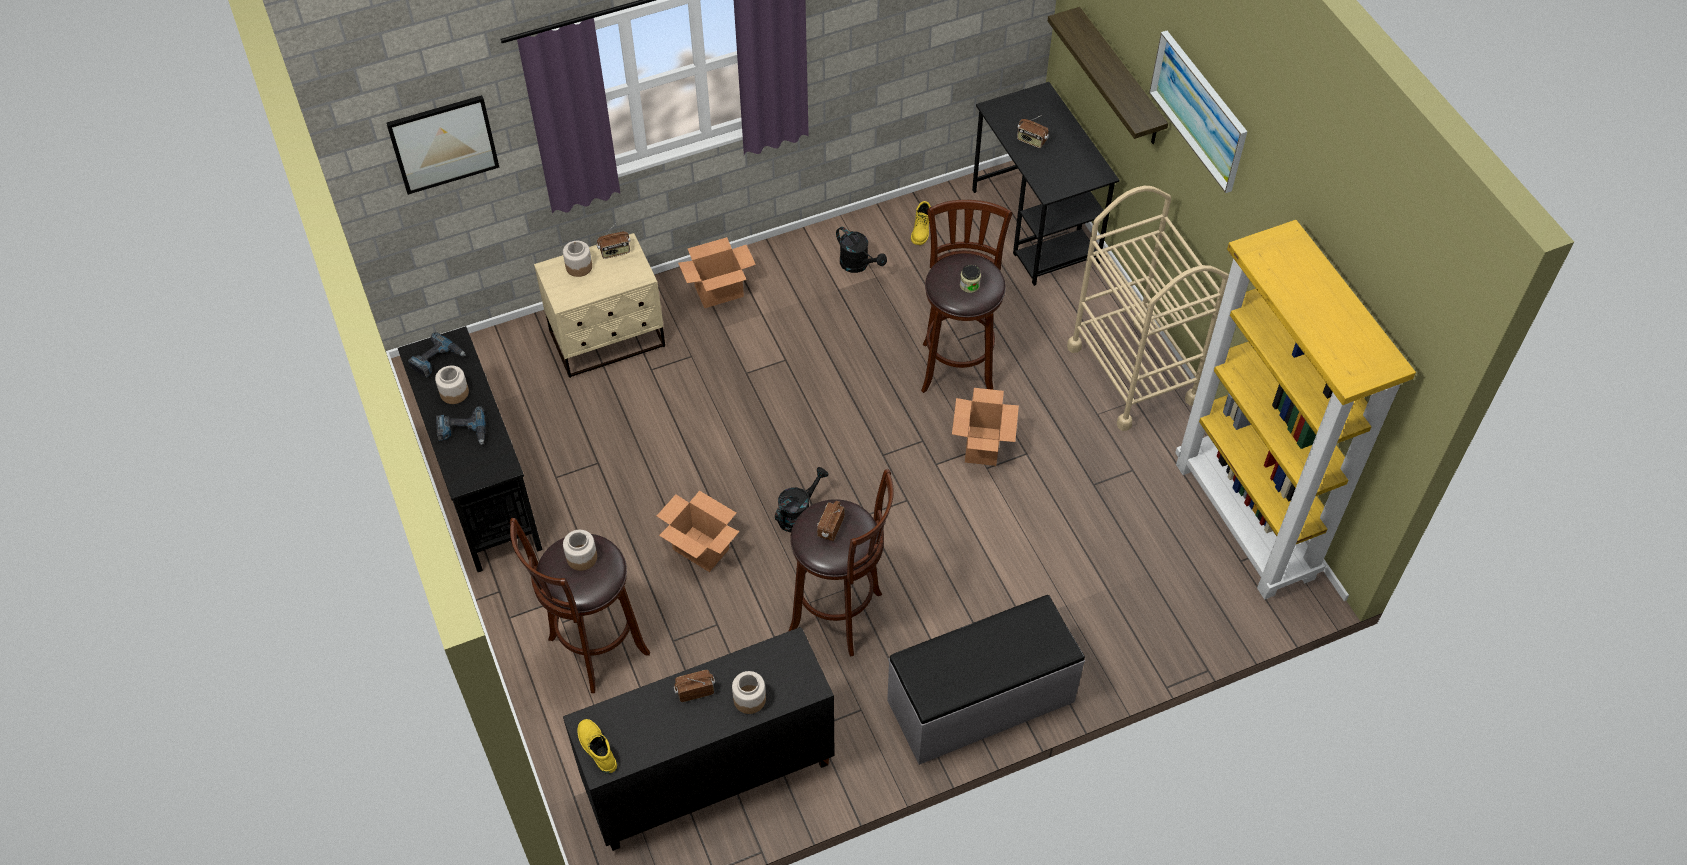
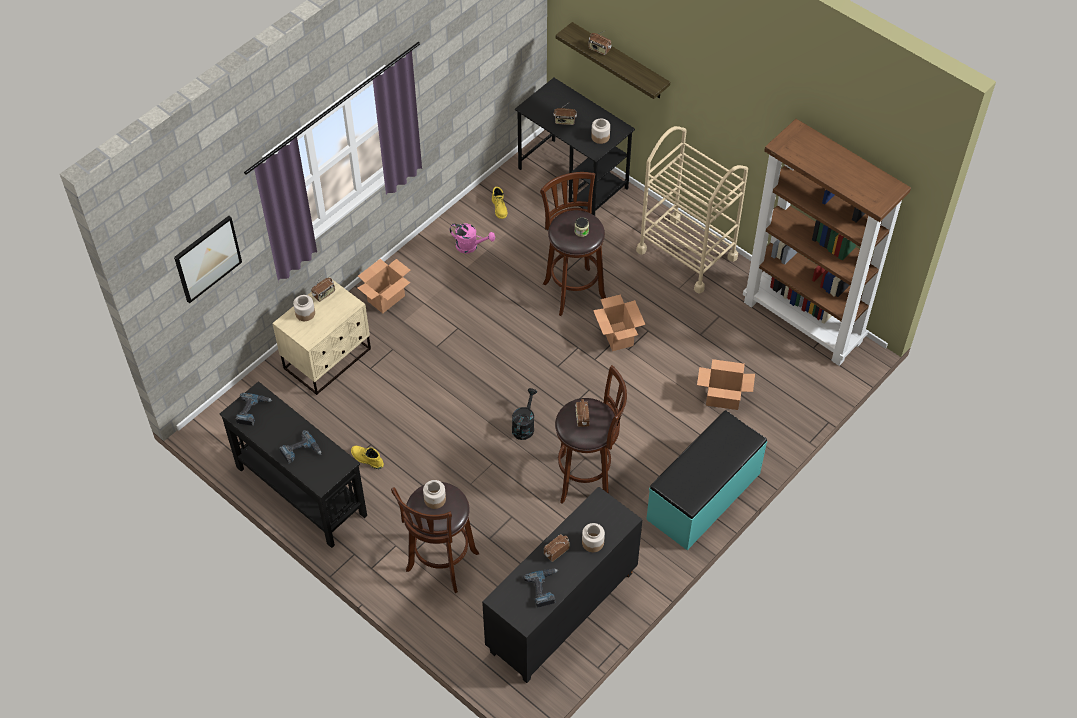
camera: 25 degrees left, 0 degrees up
(454, 392) = (279, 428): jar -> jar (600, 137)
(596, 748) = (515, 611): yellow boot -> yellow boot (366, 459)
(651, 734) = (544, 588): none -> power drill
(700, 549) = (473, 473): cardboard box -> cardboard box (722, 398)
(858, 265) = (470, 246): black watering can -> pink watering can
(981, 702) = (704, 497): grey bench -> turquoise bench
(1095, 52) = (599, 49): none -> radio
(1199, 110) = (696, 68): picture -> none
(1246, 521) = (804, 322): yellow bookcase -> brown bookcase

